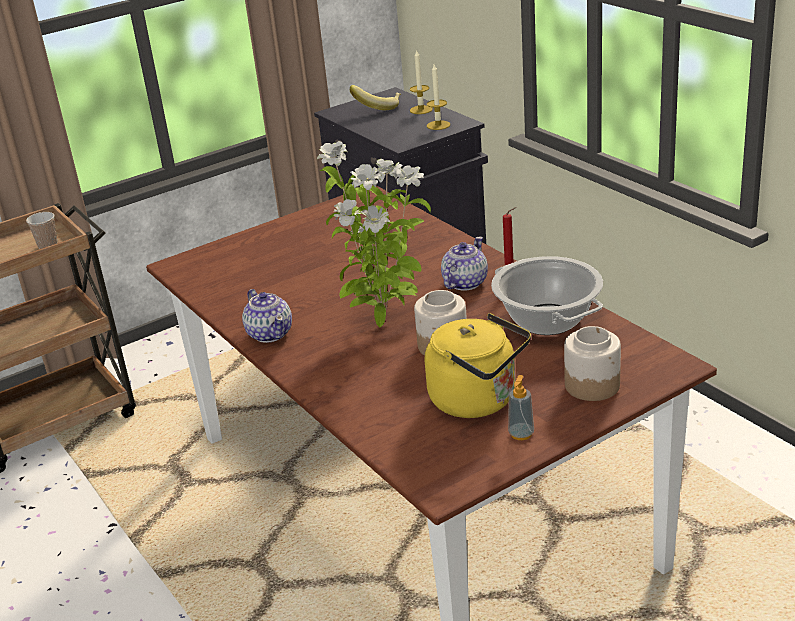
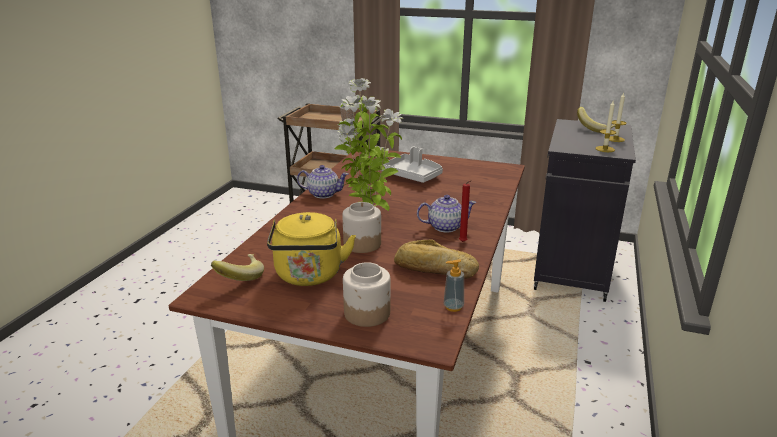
camera: 50 degrees right, 5 degrees down
(270, 333) = (323, 194): teapot -> teapot turned 105 degrees counterclockwise
(304, 257) = (413, 175): none -> grey tray
(428, 450) = (239, 277): none -> banana
(521, 434) = (282, 304): soap dispenser -> soap dispenser (453, 307)
(547, 320) = (434, 269): cooking pot -> bread

